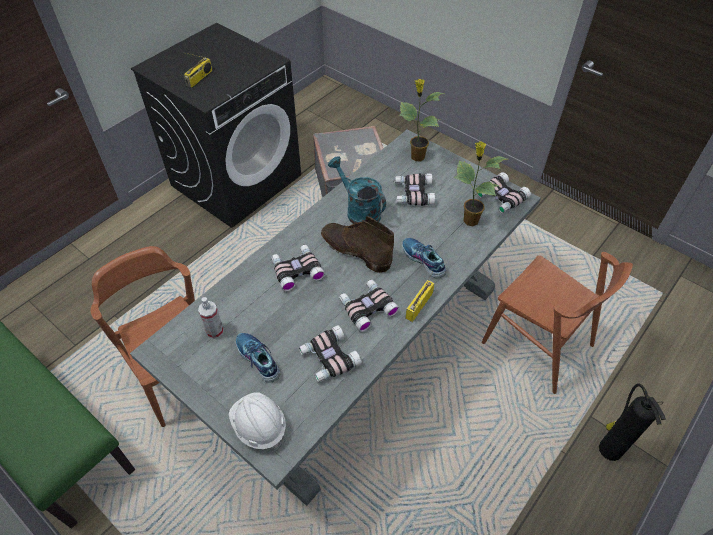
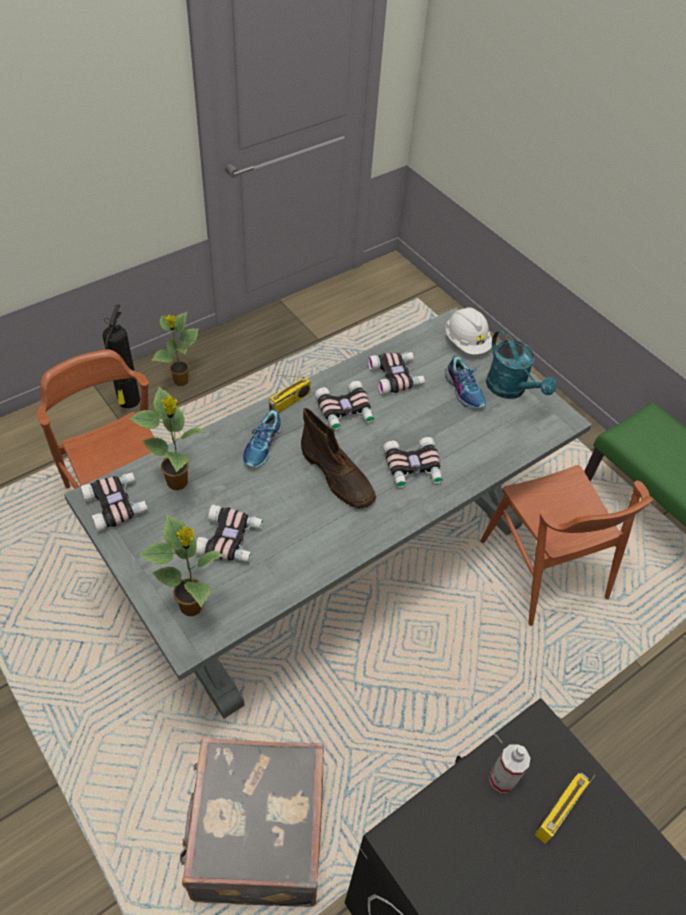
camera: 170 degrees left, 0 degrees up
(215, 331) = (507, 424): spray bottle -> spray bottle (502, 779)
(359, 211) = (315, 530): turquoise watering can -> turquoise watering can (511, 389)
(423, 260) = (263, 446): shoe -> shoe turned 45 degrees clockwise
(578, 491) = (181, 382): none -> potted plant

